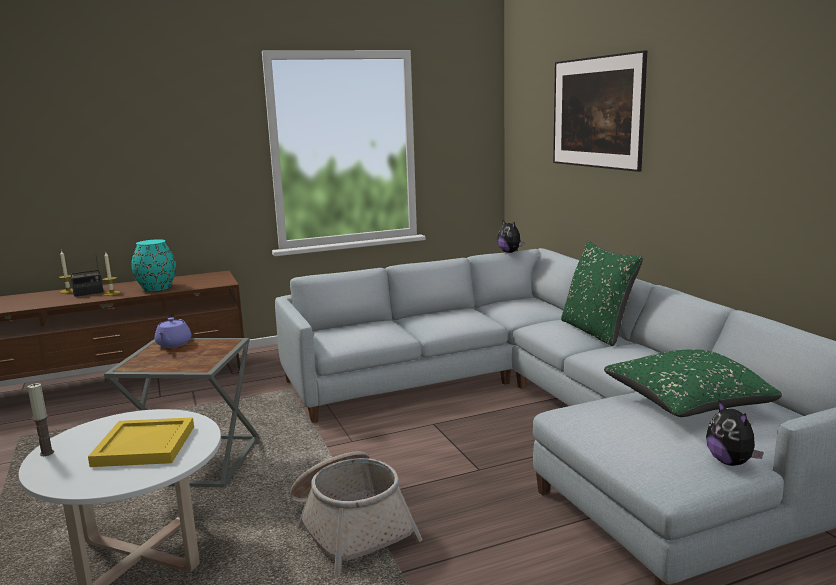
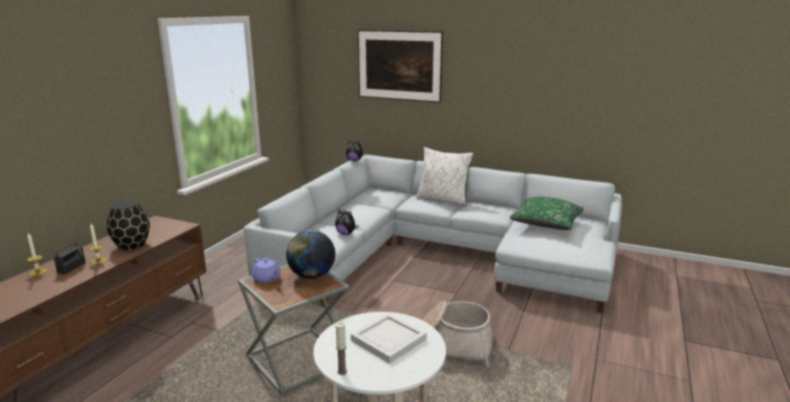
camera: 45 degrees left, 5 degrees up
(143, 446) = (388, 340): yellow tray -> white tray
(156, 288) = (131, 245): turquoise vase -> black vase
(208, 354) = (311, 275): none -> globe
(596, 331) = (443, 200): green pillow -> white pillow
(730, 462) = (597, 243): plush toy -> plush toy (346, 233)

